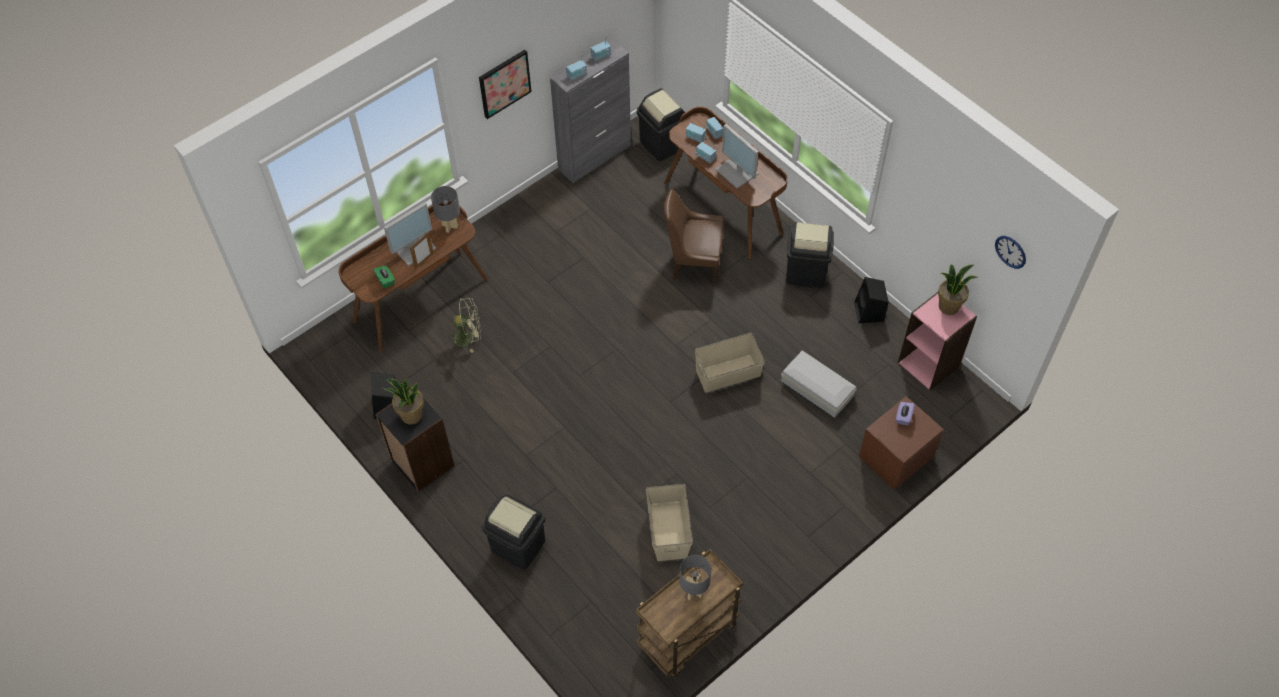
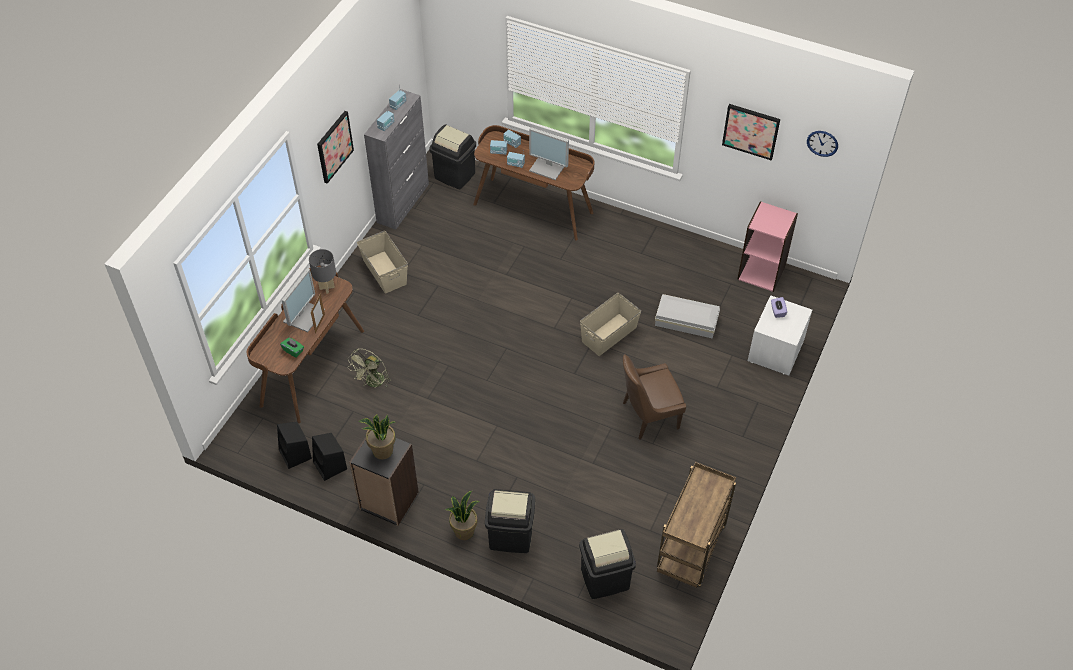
camera: 25 degrees left, 5 degrees down
(468, 337) = (373, 383): green fan -> green fan turned 150 degrees clockwise
(669, 530) = (630, 474): beige storage box -> beige storage box (385, 271)
(693, 262) = (532, 258): brown chair -> brown chair (648, 416)
(694, 592) = (700, 501): grey table lamp -> none
(806, 272) = (627, 236): black trash can -> black trash can (605, 578)
(869, 312) = (694, 249): black speaker -> black speaker (296, 455)
(896, 458) = (776, 351): brown nightstand -> white nightstand
(943, 209) = (751, 131): none -> picture
(948, 306) = (772, 213): potted plant -> potted plant (464, 531)

